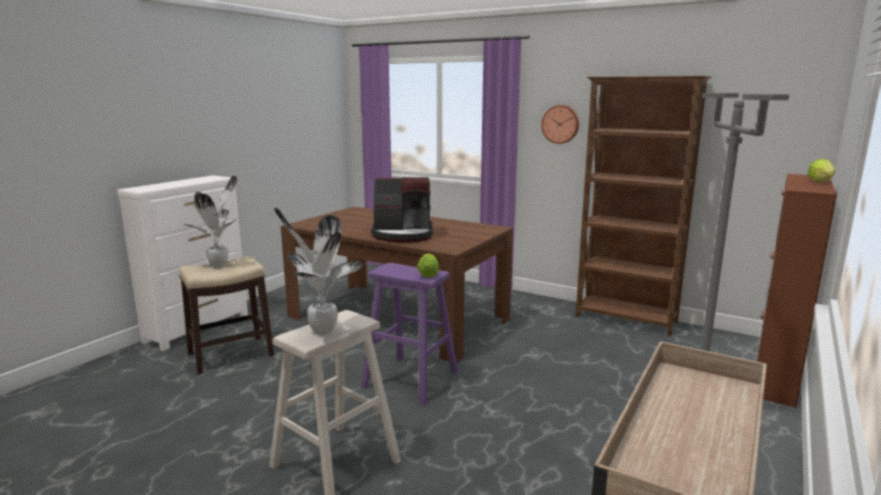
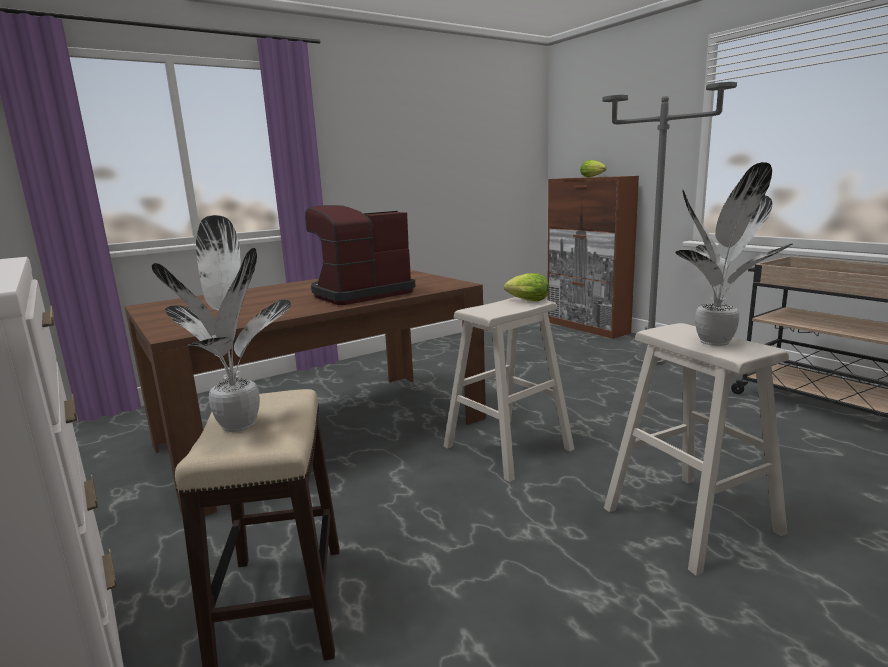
camera: 65 degrees left, 0 degrees up
(403, 235) = (360, 294): coffee machine -> coffee machine turned 150 degrees counterclockwise
(411, 379) = (508, 448): purple stool -> beige stool
(560, 124) = (358, 152): wall clock -> none
(626, 319) = (459, 340): brown bookcase -> none

